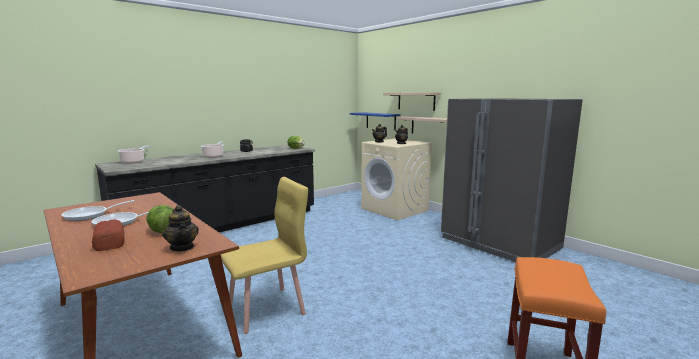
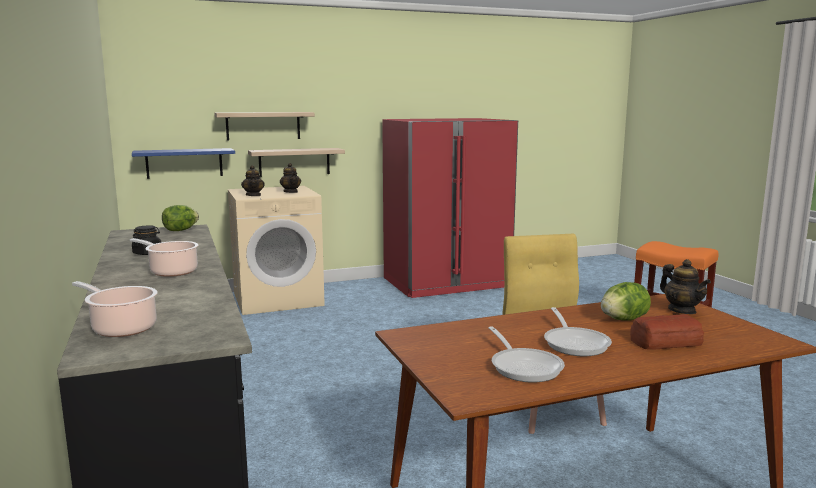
camera: 70 degrees left, 0 degrees up
(182, 247) = (682, 310): teapot -> teapot turned 75 degrees clockwise
(499, 243) = (446, 283): grey fridge -> red fridge

